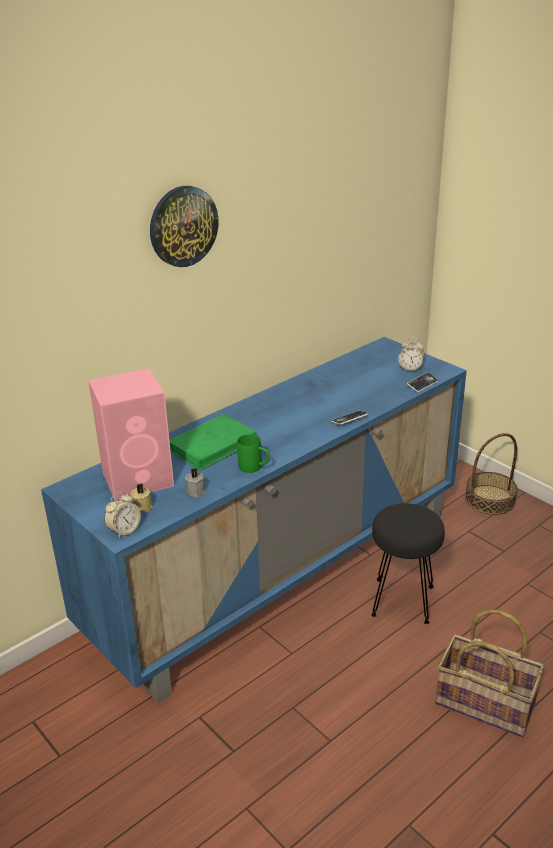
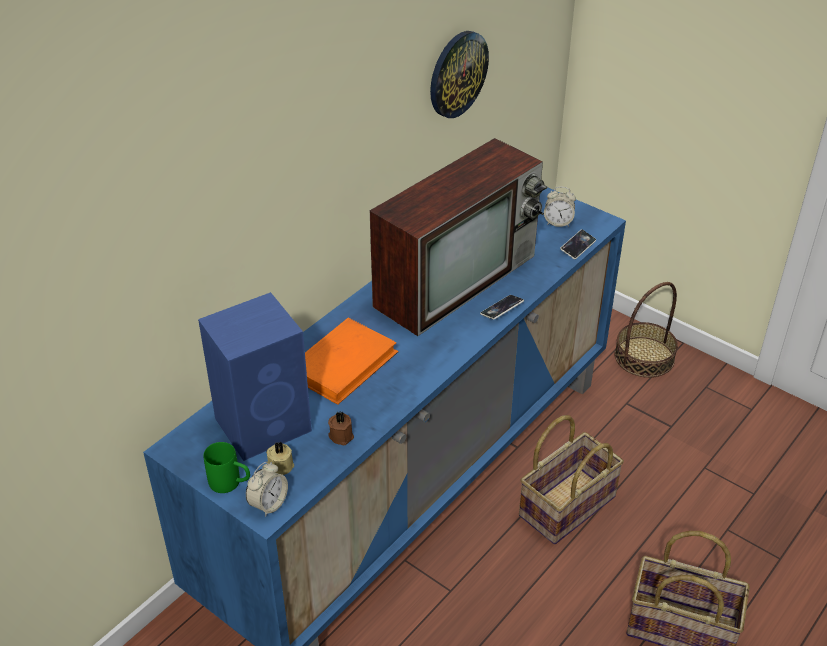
camera: 10 degrees left, 10 degrees up
(139, 478) = (265, 424): pink speaker -> blue speaker
(183, 226) = (293, 99): wall clock -> wall clock (457, 74)
(196, 491) = (341, 435): grey candle -> brown candle
(213, 445) = (343, 364): green book -> orange book
(255, 468) = (404, 394): green mug -> green mug (231, 484)
(319, 398) = (457, 278): none -> television
(402, 600) = (566, 505): black stool -> basket

